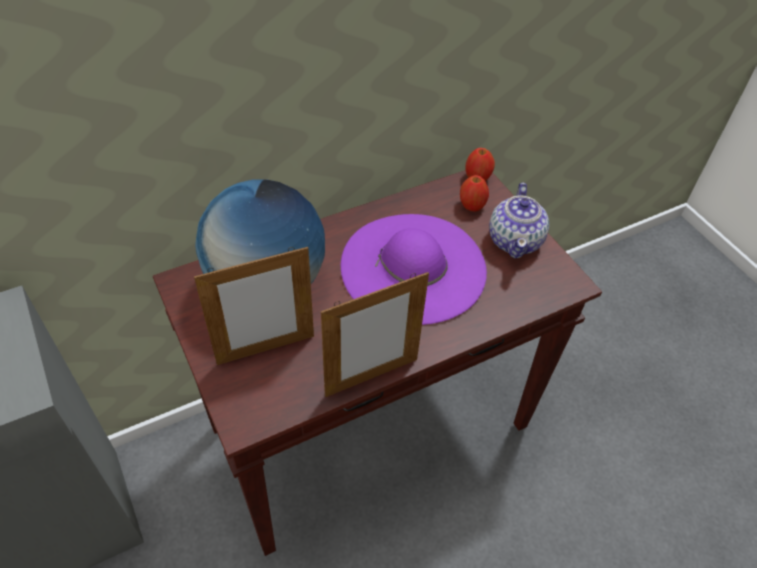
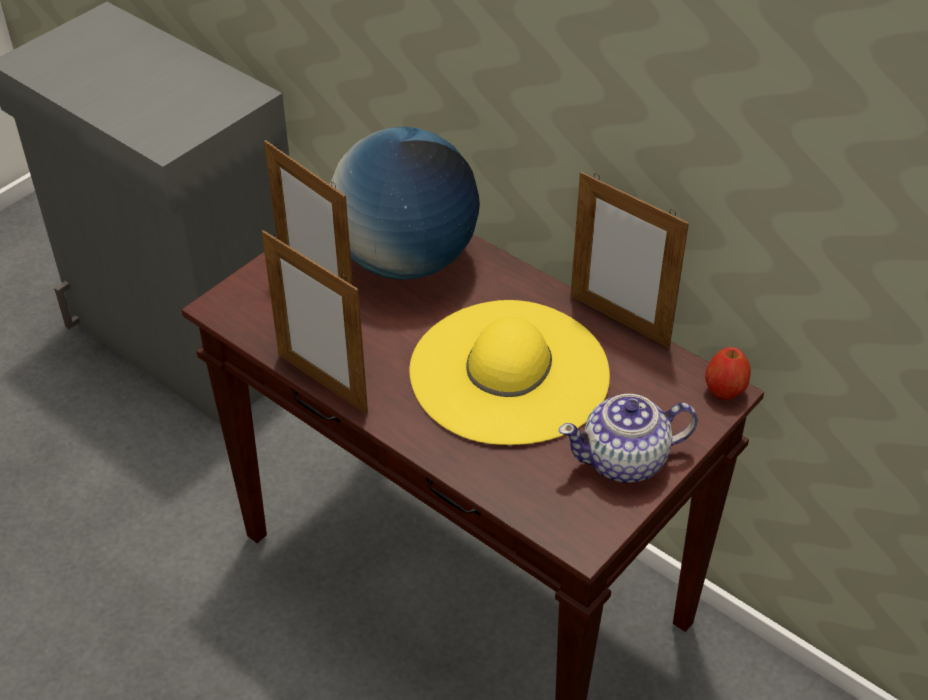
camera: 70 degrees right, 5 degrees down
(394, 198) = (619, 320): none -> picture frame
(413, 267) = (509, 372): purple hat -> yellow hat
(471, 205) = (662, 399): apple -> none

